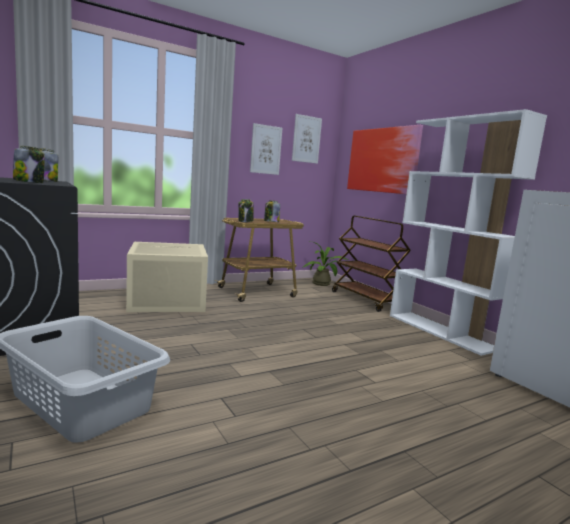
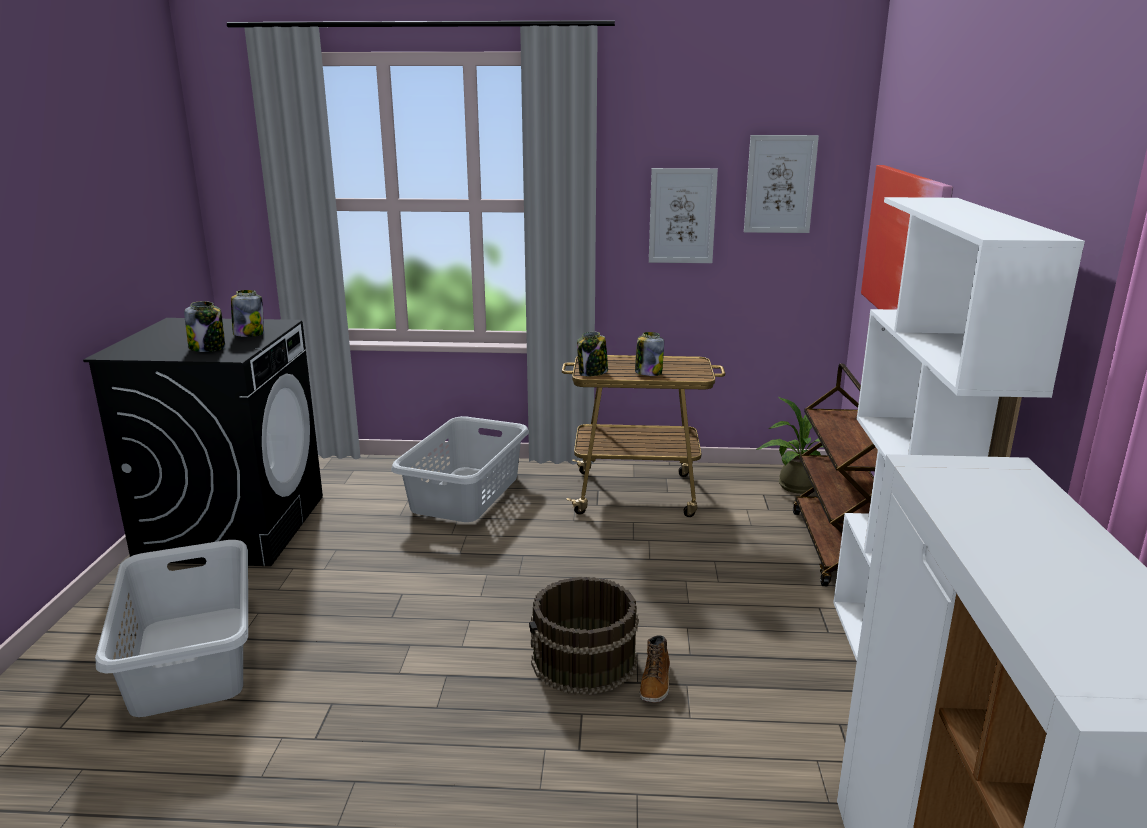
camera: 35 degrees right, 10 degrees up
(166, 301) = (464, 494): beige storage box -> grey laundry basket
(327, 351) = (584, 661): none -> brown bucket
(368, 352) = (655, 683): none -> boot

